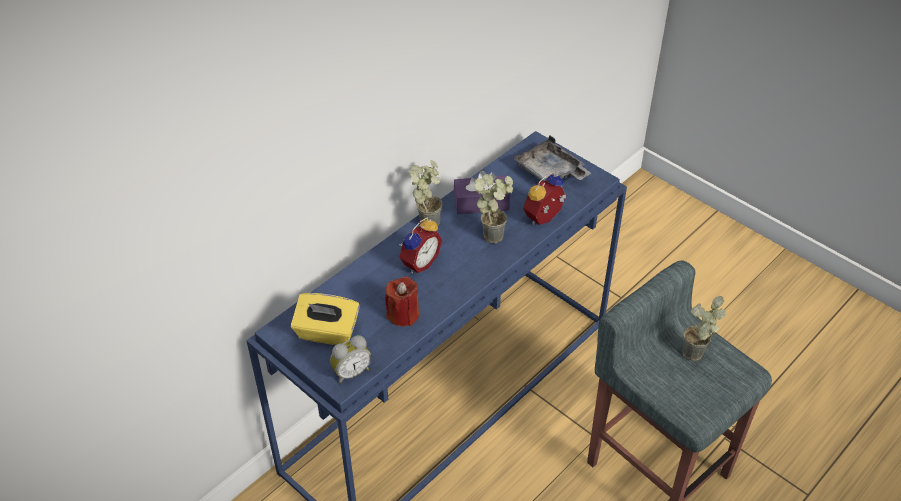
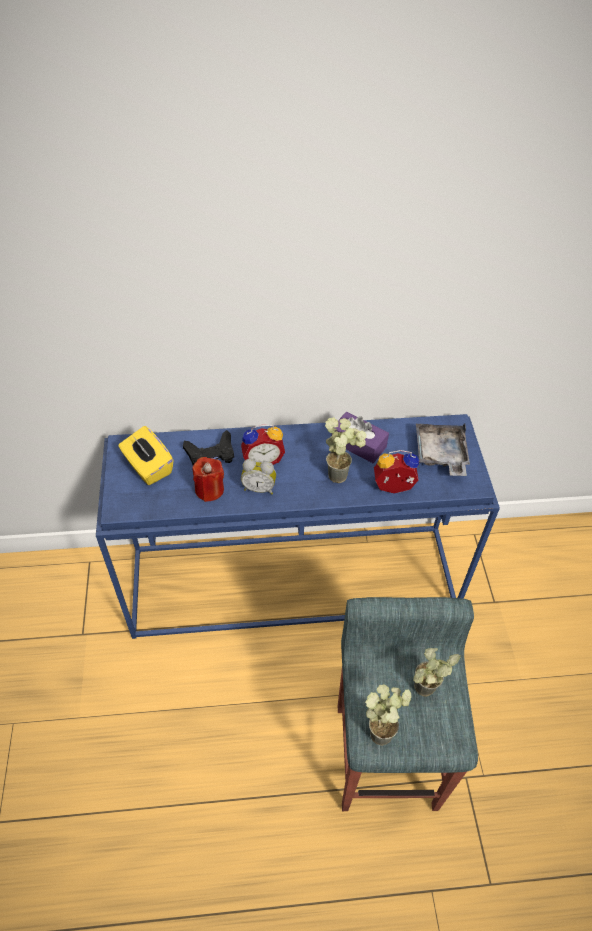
camera: 40 degrees right, 5 degrees up
(351, 372) = (131, 506): alarm clock -> alarm clock (259, 488)
(370, 287) = (211, 454): none -> black game controller
(428, 219) = (305, 431): potted plant -> potted plant (382, 728)

